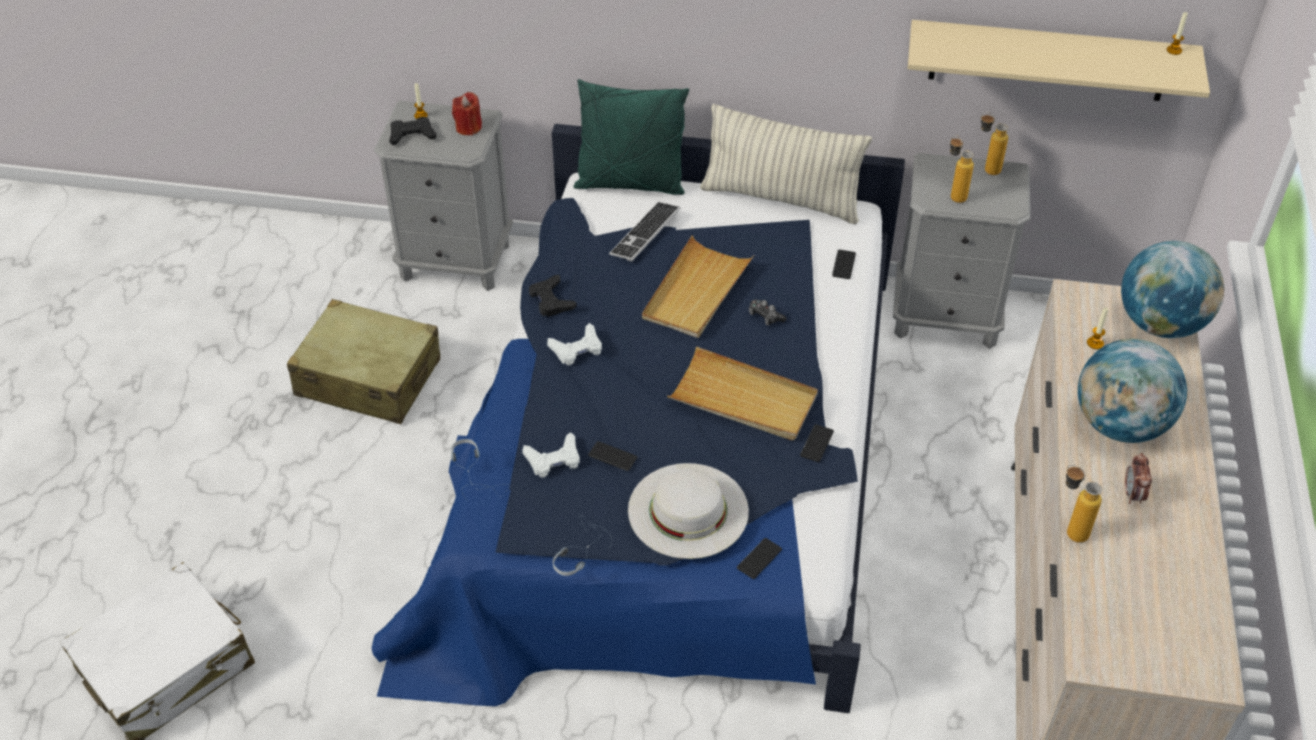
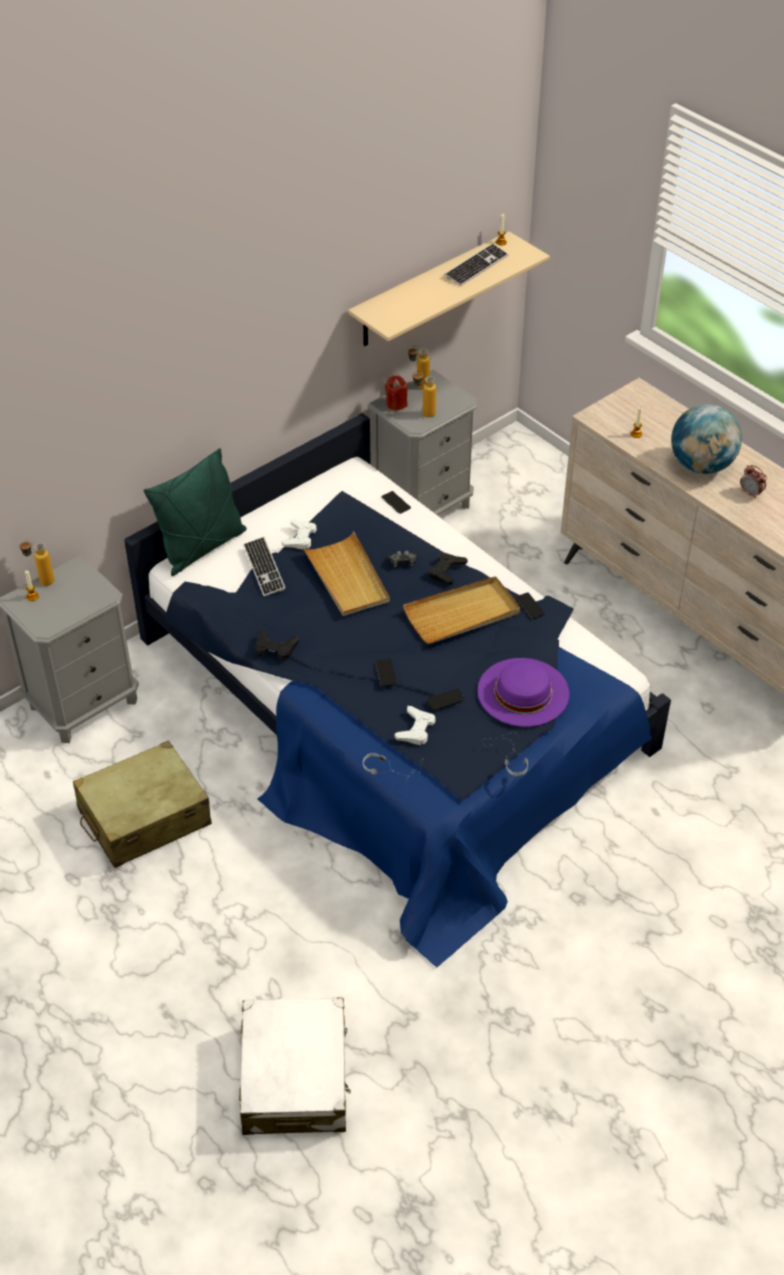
camera: 50 degrees left, 0 degrees up
(412, 135) = (48, 613): black game controller -> black game controller (446, 571)
(468, 127) = (79, 580): red candle -> red candle (396, 404)
(577, 349) = (335, 662): white game controller -> white game controller (300, 537)
(688, 510) = (523, 692): white hat -> purple hat
(759, 559) = (585, 686): phone -> phone (385, 673)
(781, 199) = (305, 491): pillow -> none
(1069, 530) = (751, 530): bottle -> bottle (41, 582)
(1107, 56) = (476, 266): none -> keyboard
(1160, 324) = (648, 403): globe -> none

